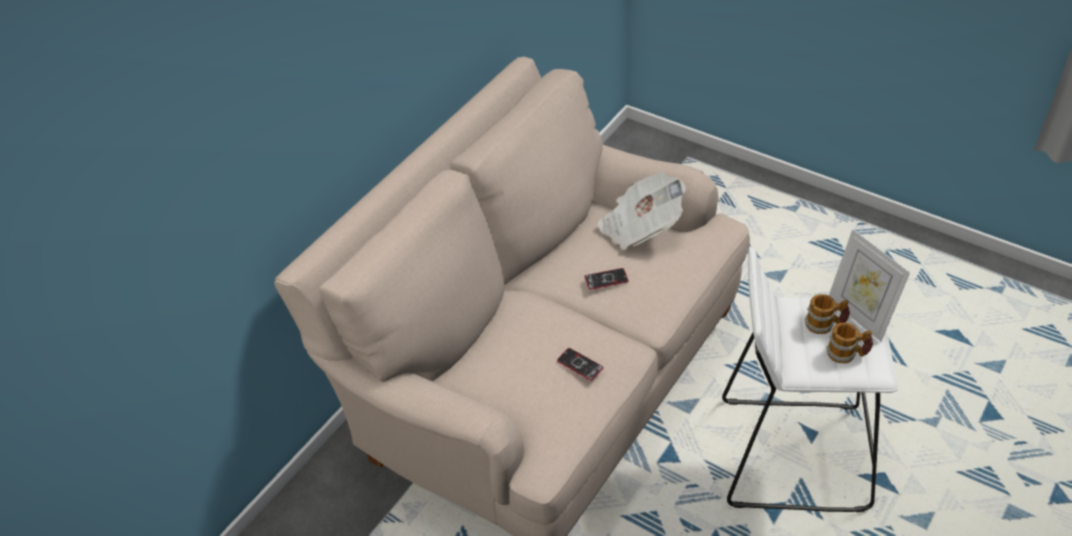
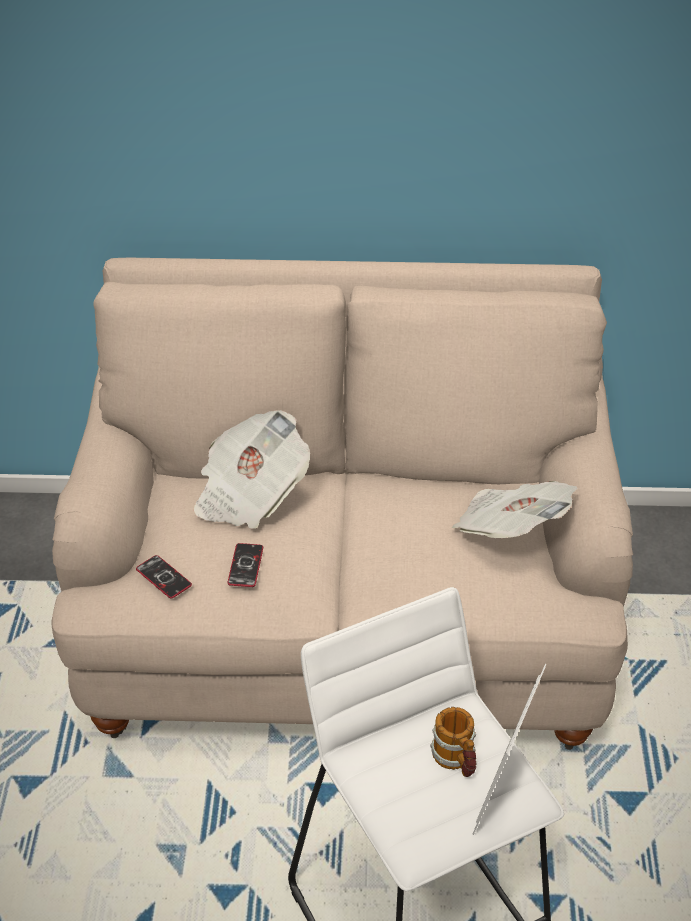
camera: 55 degrees right, 5 degrees down
(511, 335) = (249, 494): none -> newspaper
(606, 279) = (397, 535): phone -> phone (163, 577)
(847, 354) = (420, 803): mug -> none

